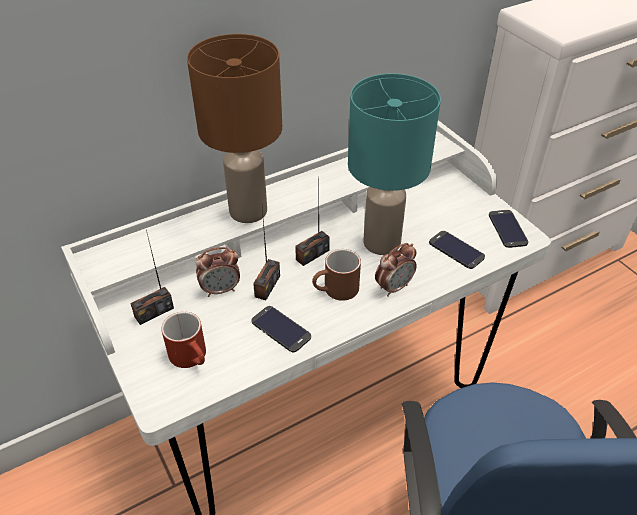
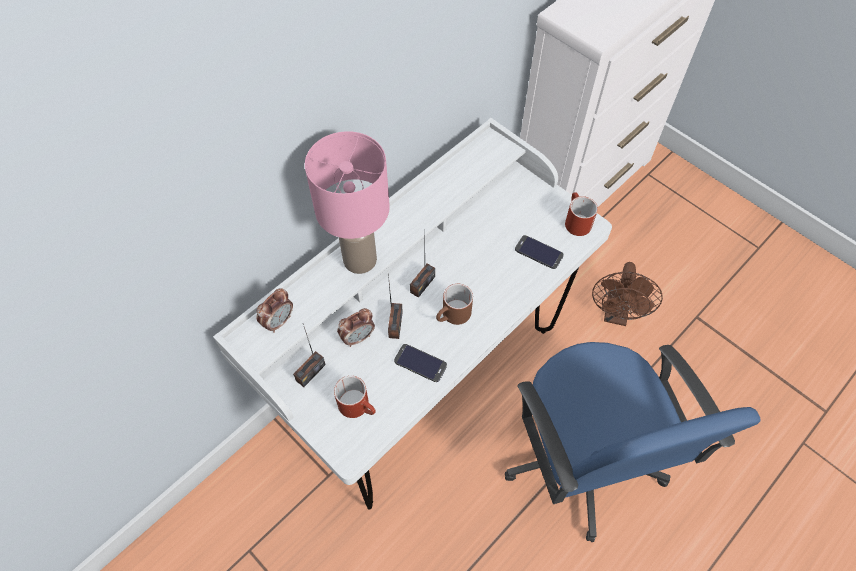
camera: 15 degrees left, 15 degrees up
(249, 210) = (361, 259): brown table lamp -> pink table lamp
(380, 242) = (475, 258): turquoise table lamp -> none
(394, 287) = (498, 301): alarm clock -> alarm clock (278, 321)
(507, 229) = (575, 221): phone -> red mug
(555, 390) = (616, 314): none -> brown fan

